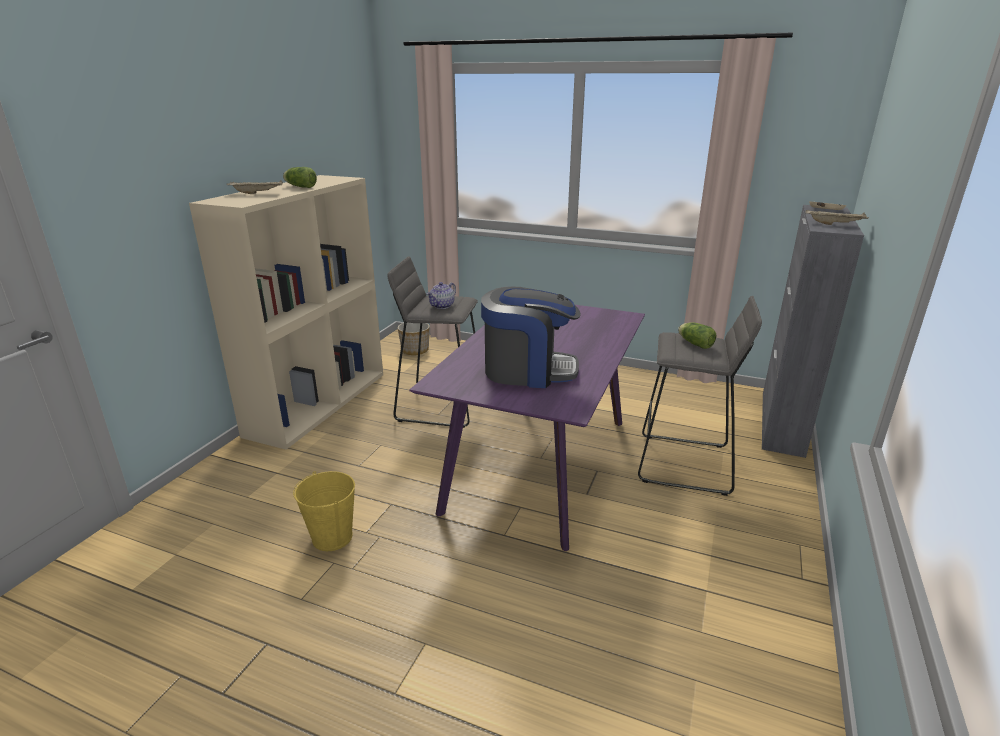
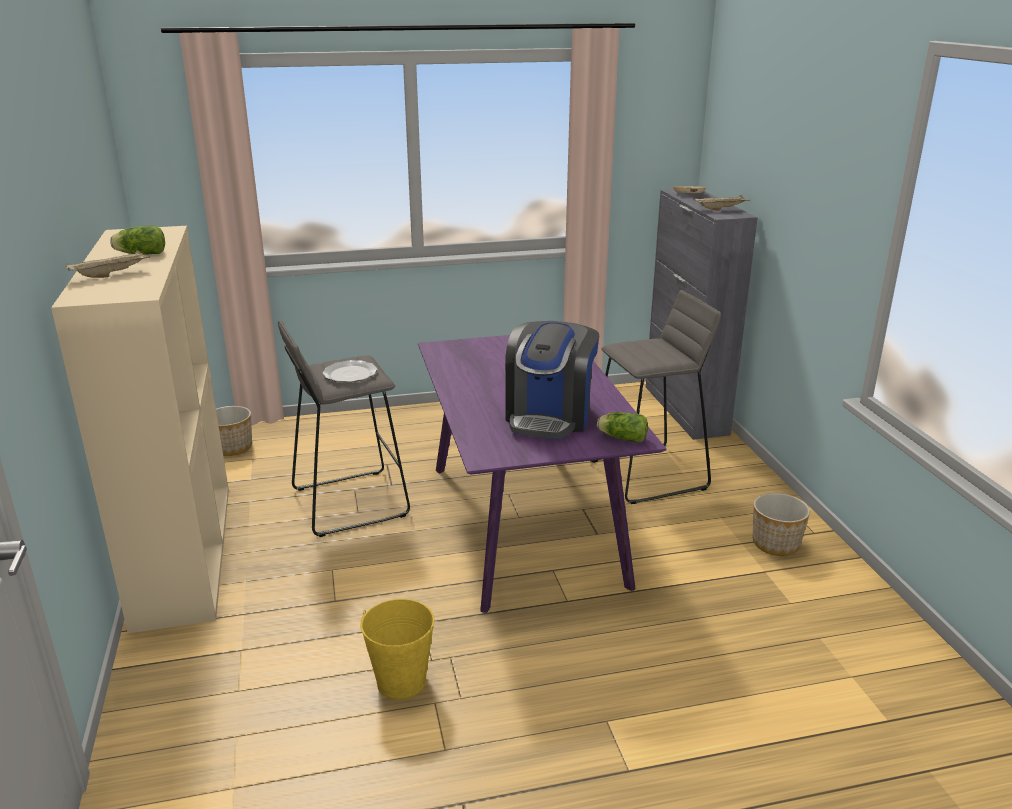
camera: 35 degrees left, 0 degrees up
(442, 306) = (351, 374): teapot -> plate
(528, 370) = (549, 416): coffee machine -> coffee machine turned 135 degrees clockwise
(694, 343) = (647, 349): lettuce -> lettuce (621, 438)
(745, 571) = (775, 544): none -> planter

